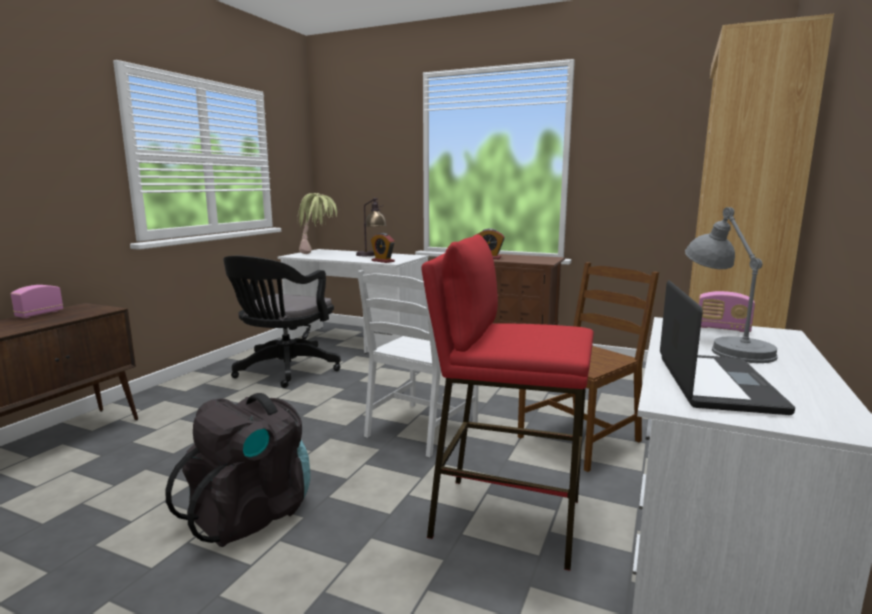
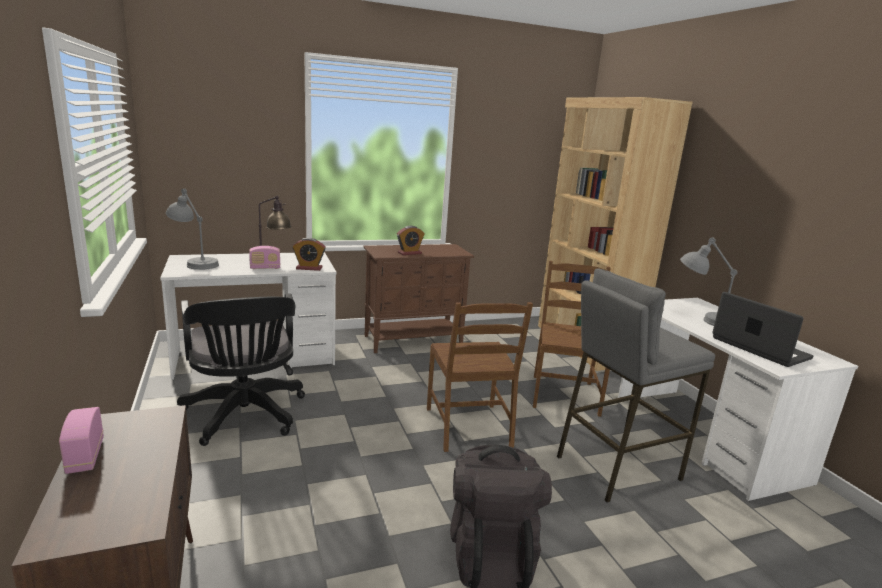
camera: 45 degrees left, 5 degrees up
(319, 252) = (194, 262): potted plant -> grey table lamp
(421, 429) = (469, 427): white chair -> brown chair
(505, 518) = (616, 467): red stool -> grey stool
(722, 329) = (675, 304): radio -> radio (265, 268)

